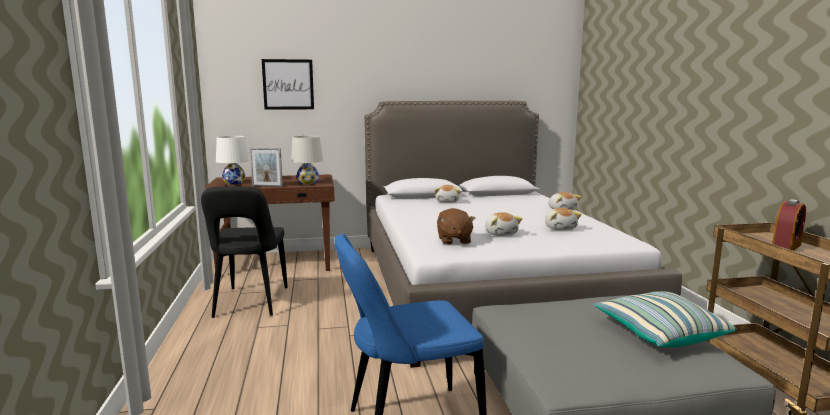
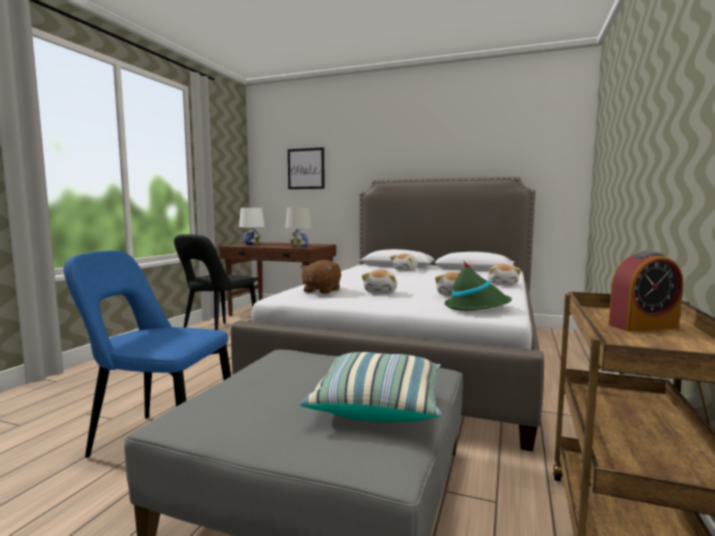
camera: 30 degrees right, 5 degrees down
(267, 186) = (265, 246): picture frame -> none
(605, 239) = (476, 307): none -> green hat

